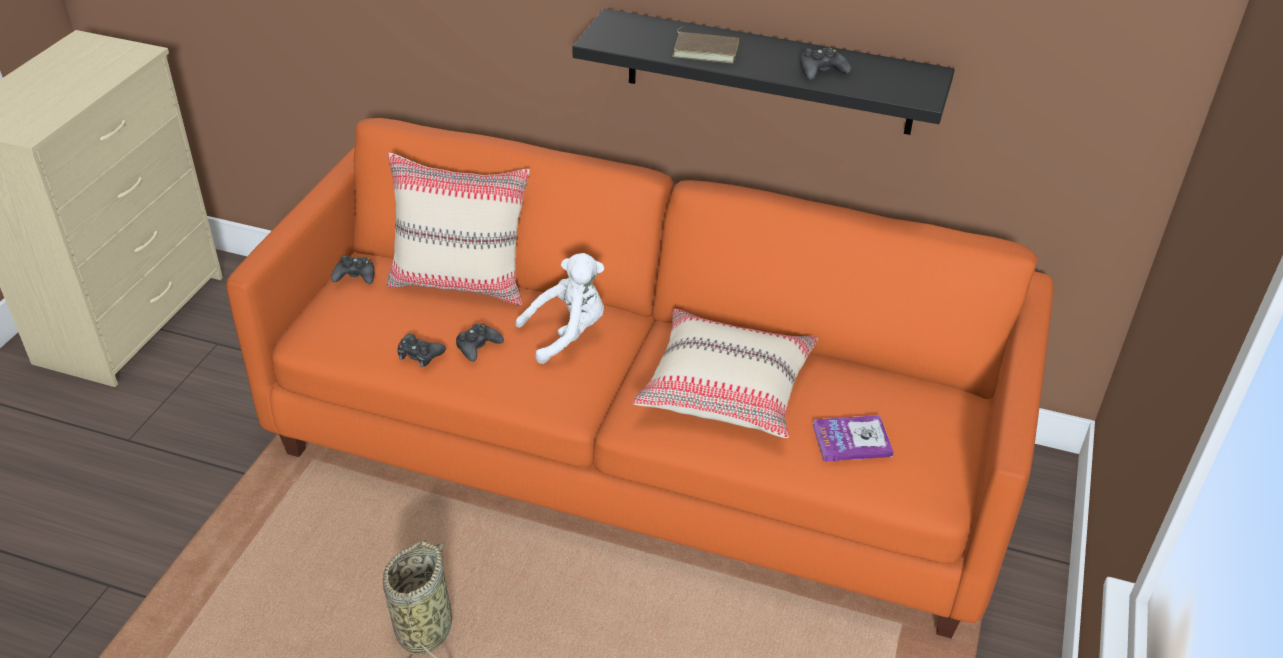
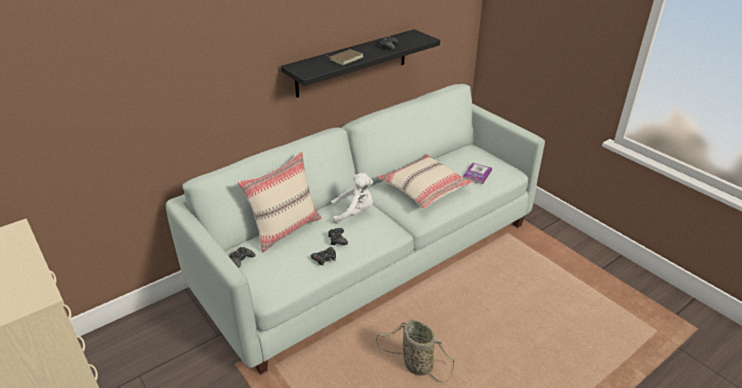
camera: 55 degrees left, 5 degrees down
(567, 334) = (354, 213): white plush toy -> white plush toy turned 75 degrees clockwise
(639, 450) = (370, 256): orange sofa -> white sofa

